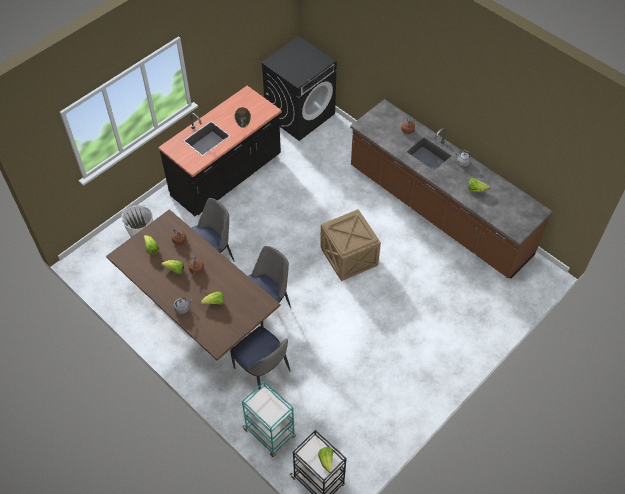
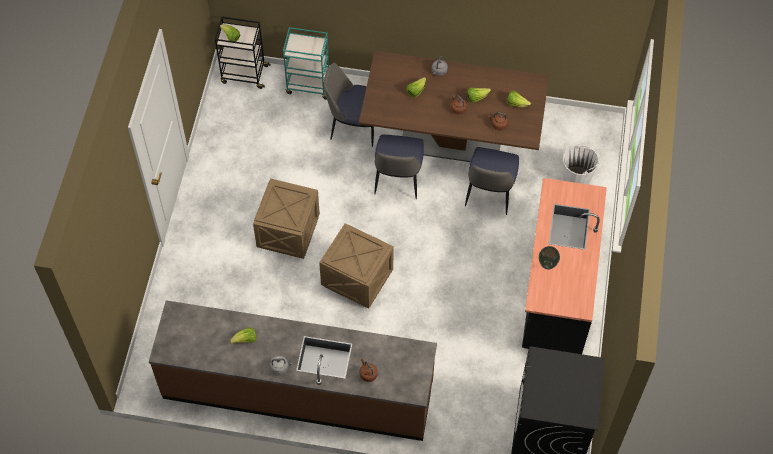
camera: 145 degrees right, 5 degrees up
(375, 317) = (288, 232): none -> crate

